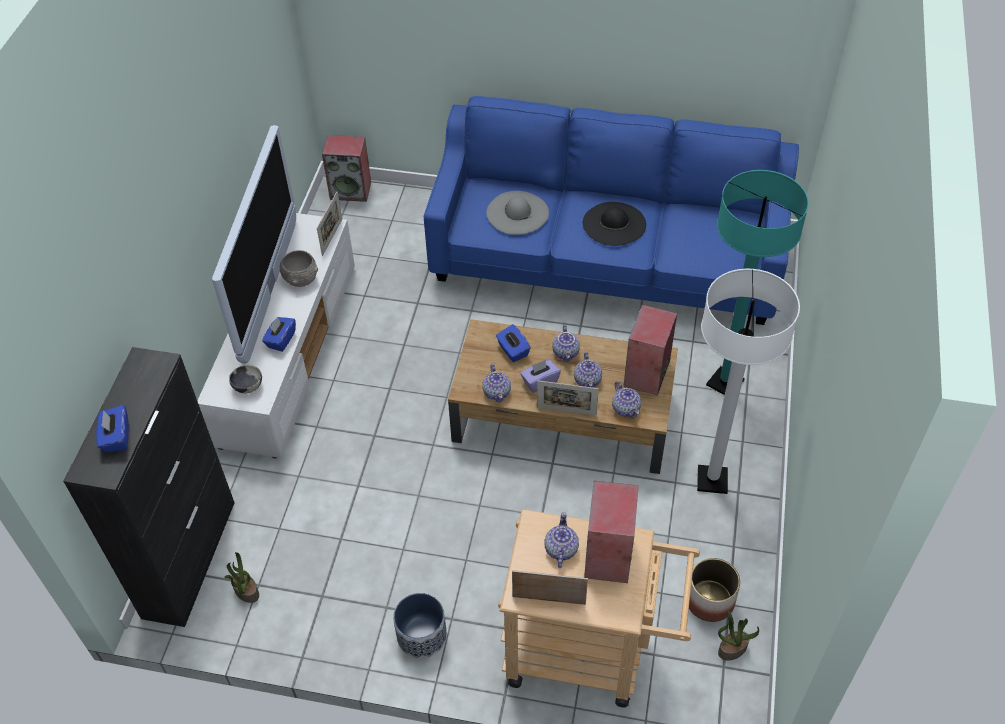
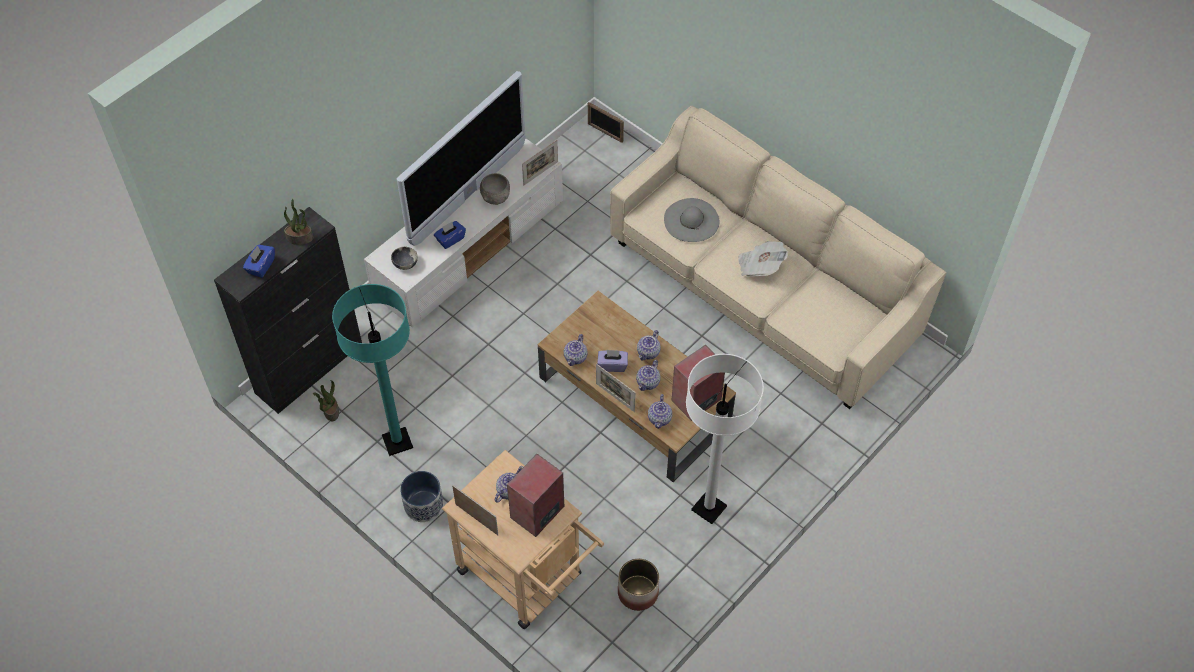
camera: 30 degrees right, 5 degrees up
(351, 190) = (605, 133): speaker -> picture frame
(512, 351) = (610, 331): blue tissue box -> none
(606, 261) = (763, 292): blue sofa -> beige sofa
(614, 224) = (760, 266): black hat -> newspaper
(725, 383) = (779, 439): turquoise floor lamp -> turquoise floor lamp (397, 442)
(732, 648) = (628, 633): potted plant -> potted plant (300, 237)

